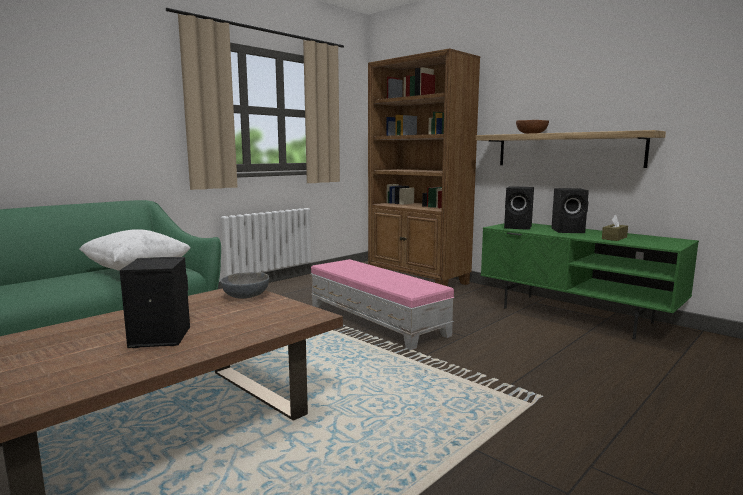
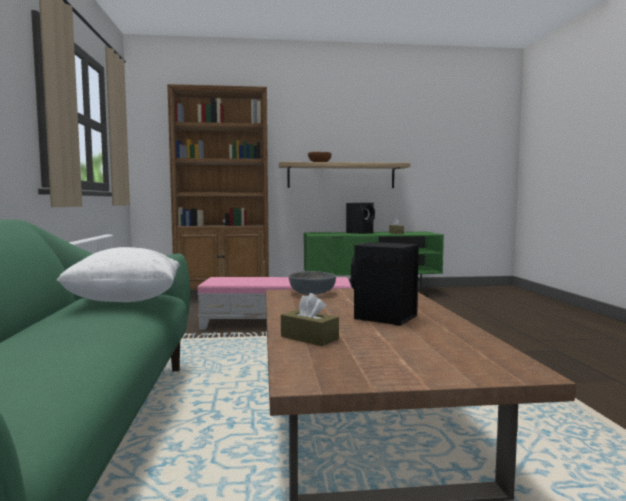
camera: 50 degrees left, 5 degrees down
(63, 332) = (309, 338): none -> brown tissue box
(519, 227) = (327, 234): black speaker -> none

